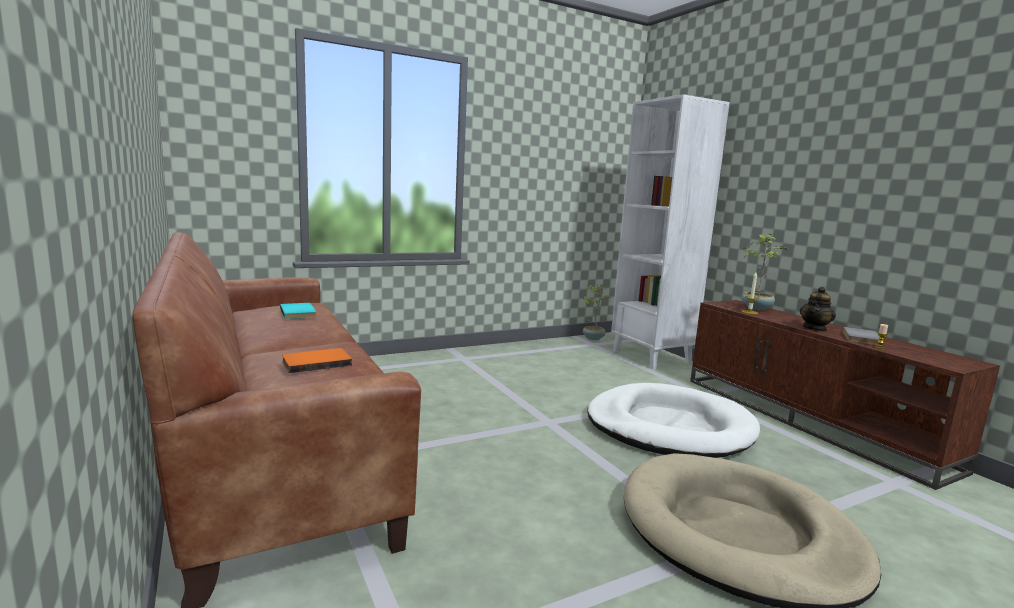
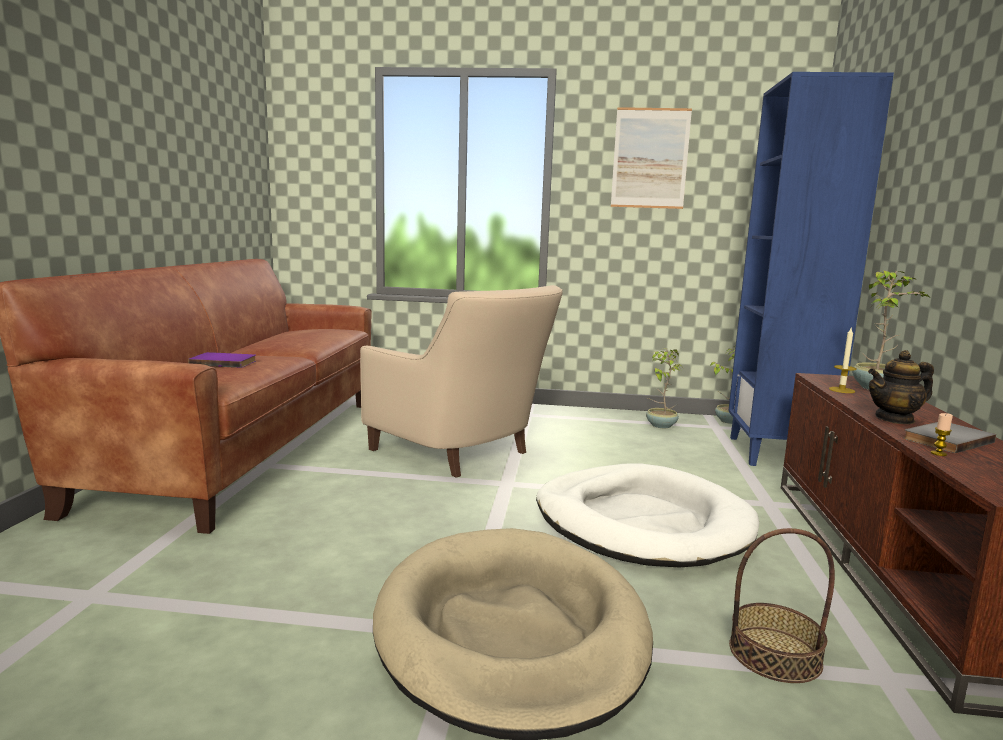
camera: 35 degrees right, 0 degrees up
(299, 313) = (313, 333): turquoise book -> none
(316, 362) = (224, 362): orange book -> purple book
(476, 405) = (462, 453): none -> beige armchair
(536, 140) = (650, 158): none -> picture
(562, 350) = (660, 425): none -> potted plant
(652, 357) = (777, 453): white bookcase -> blue bookcase
(848, 489) = (775, 654): none -> basket

